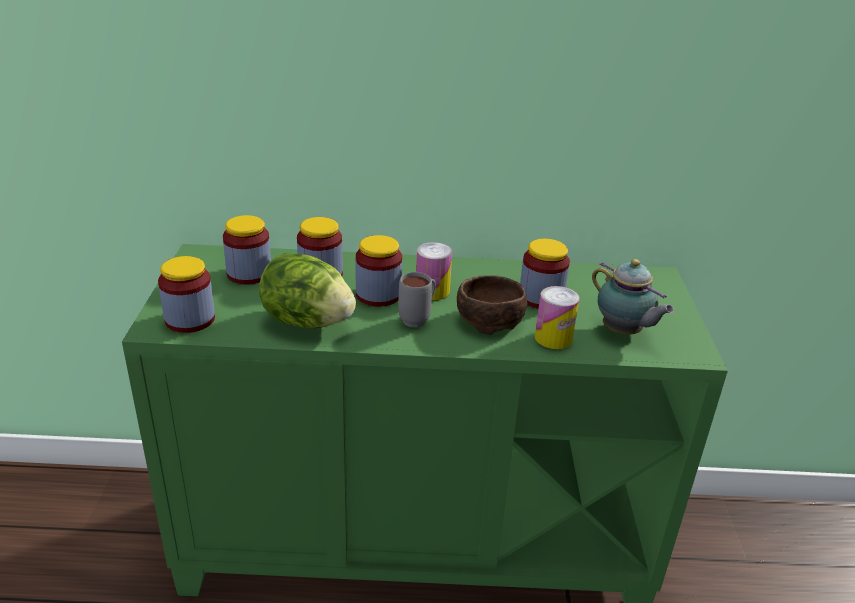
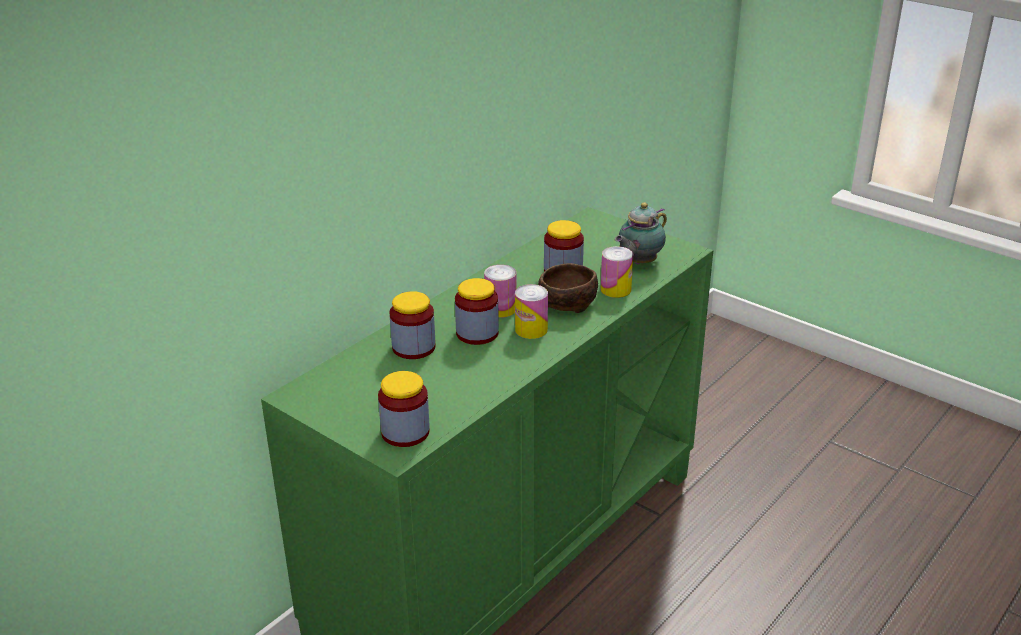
camera: 50 degrees left, 0 degrees up
(249, 273) = (366, 380): jar -> none
(307, 322) = (477, 378): lettuce -> none
(418, 319) = (531, 330): grey mug -> can
(623, 332) = (638, 262): teapot -> teapot turned 135 degrees clockwise

